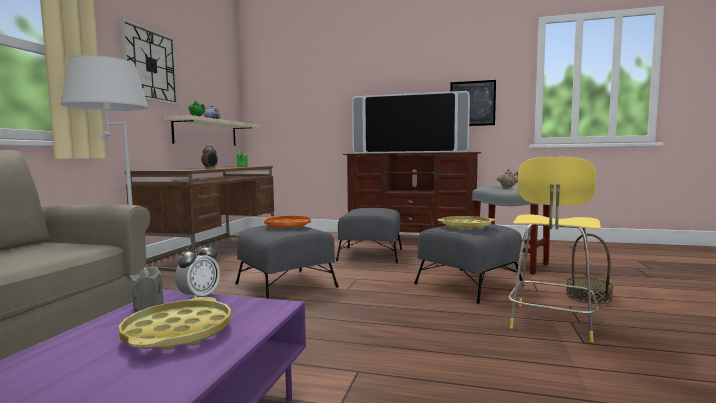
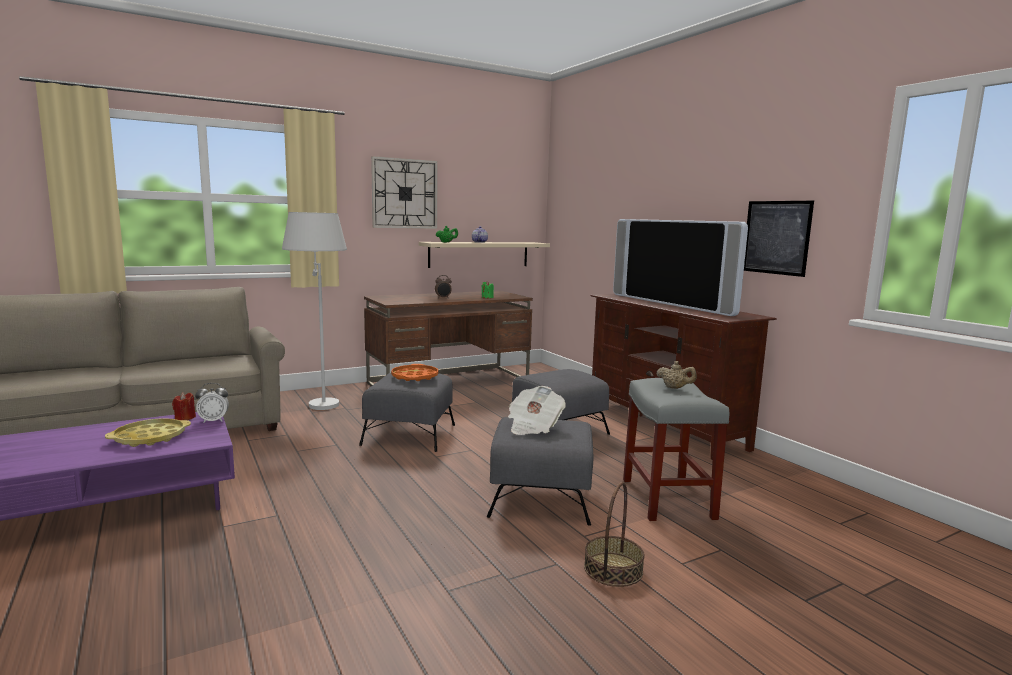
camera: 45 degrees right, 5 degrees up
(148, 307) = (185, 418): grey candle -> red candle
(466, 226) = (533, 426): yellow tray -> newspaper
(551, 323) = (483, 564): yellow stool -> none

